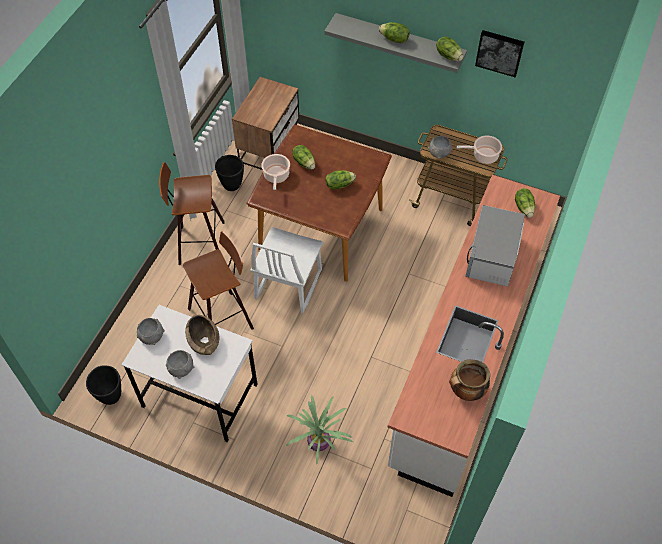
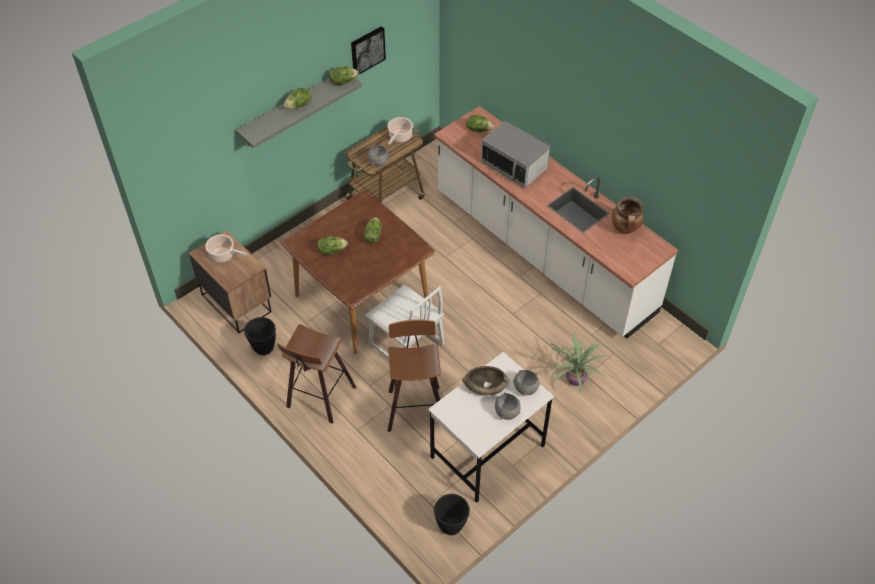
camera: 65 degrees left, 5 degrees down
(152, 336) = (461, 424): grey bowl -> grey bowl (525, 388)
(276, 176) = (334, 275): cooking pot -> cooking pot (223, 255)

